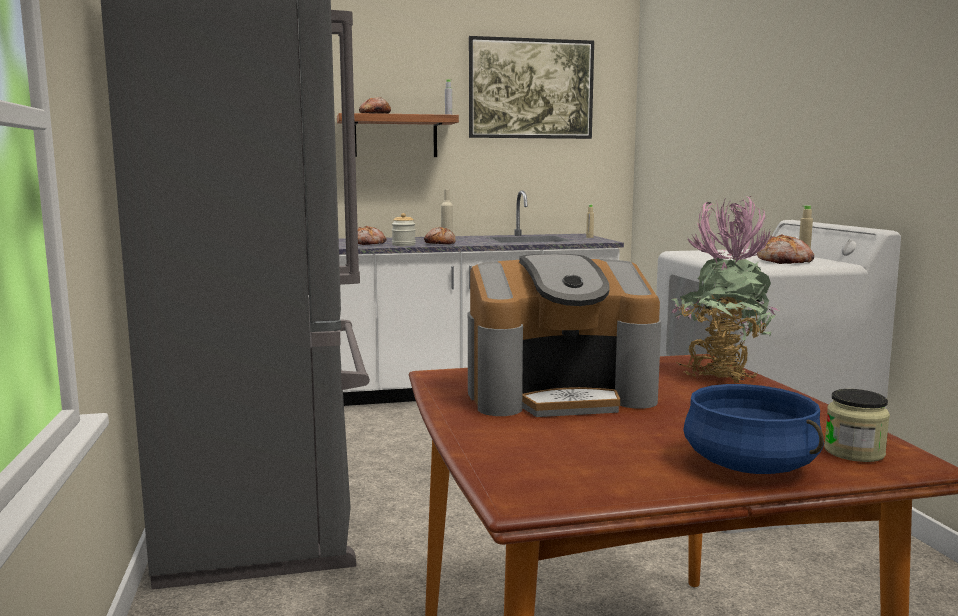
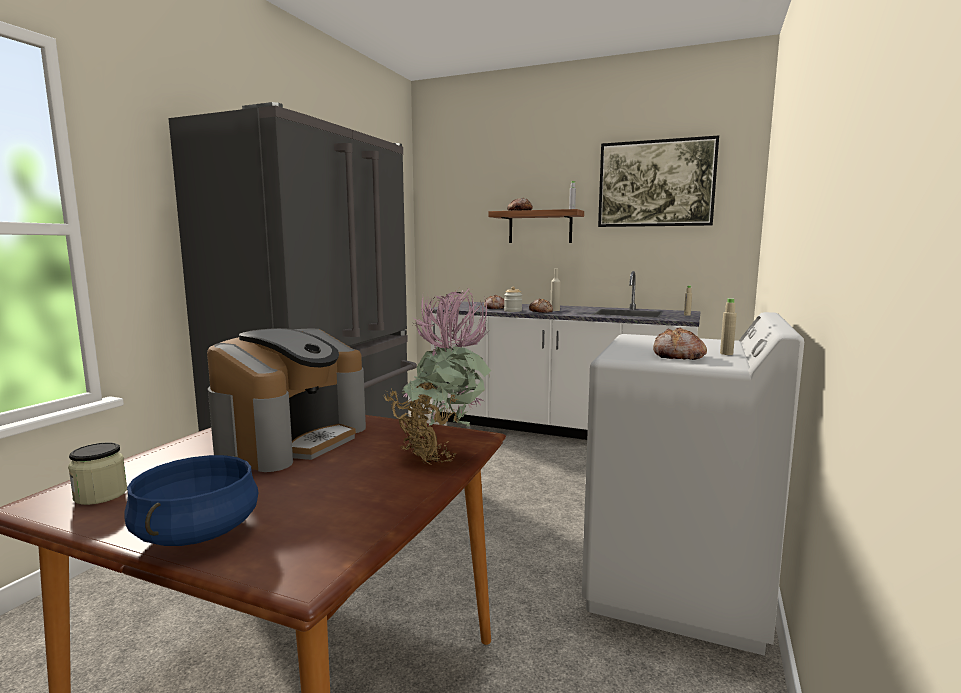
camera: 35 degrees right, 0 degrees up
(559, 394) = (292, 440): coffee machine -> coffee machine turned 90 degrees counterclockwise
(854, 452) = (293, 552): jar -> jar (101, 495)

